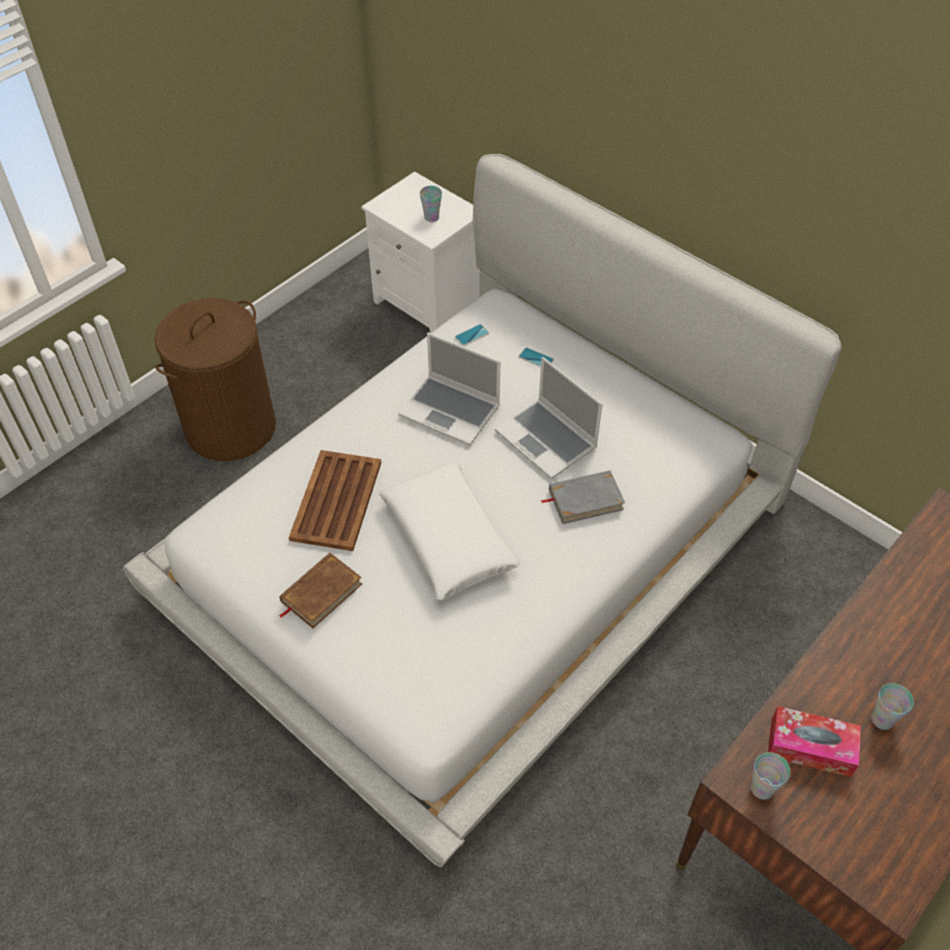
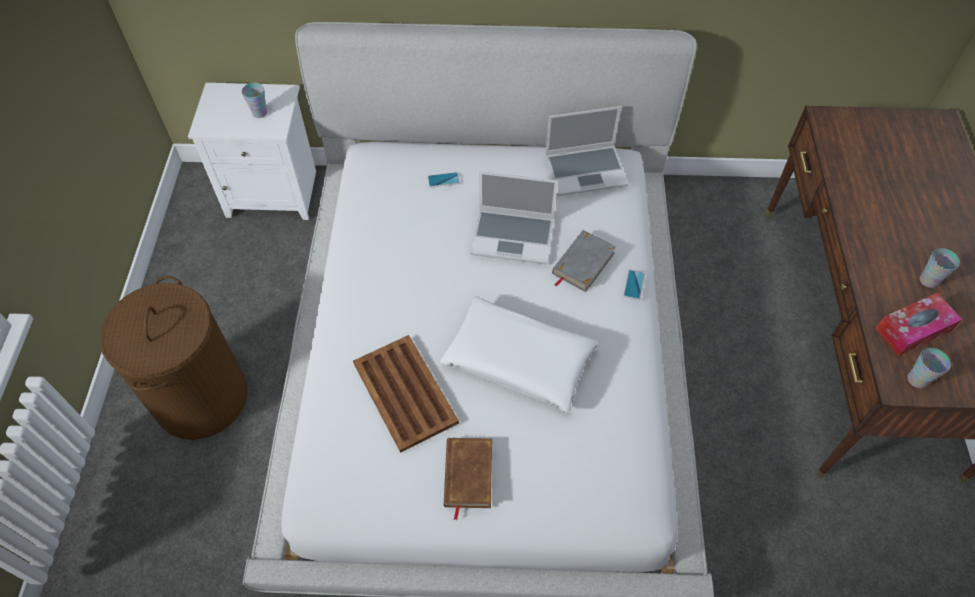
camera: 40 degrees left, 5 degrees up
(451, 411) = (422, 260): laptop -> laptop (586, 170)
(471, 335) = (377, 191): phone -> phone (634, 285)

